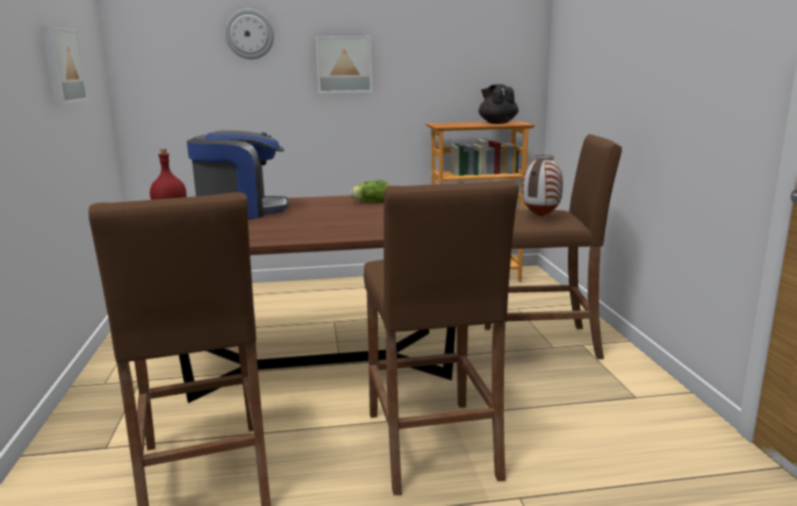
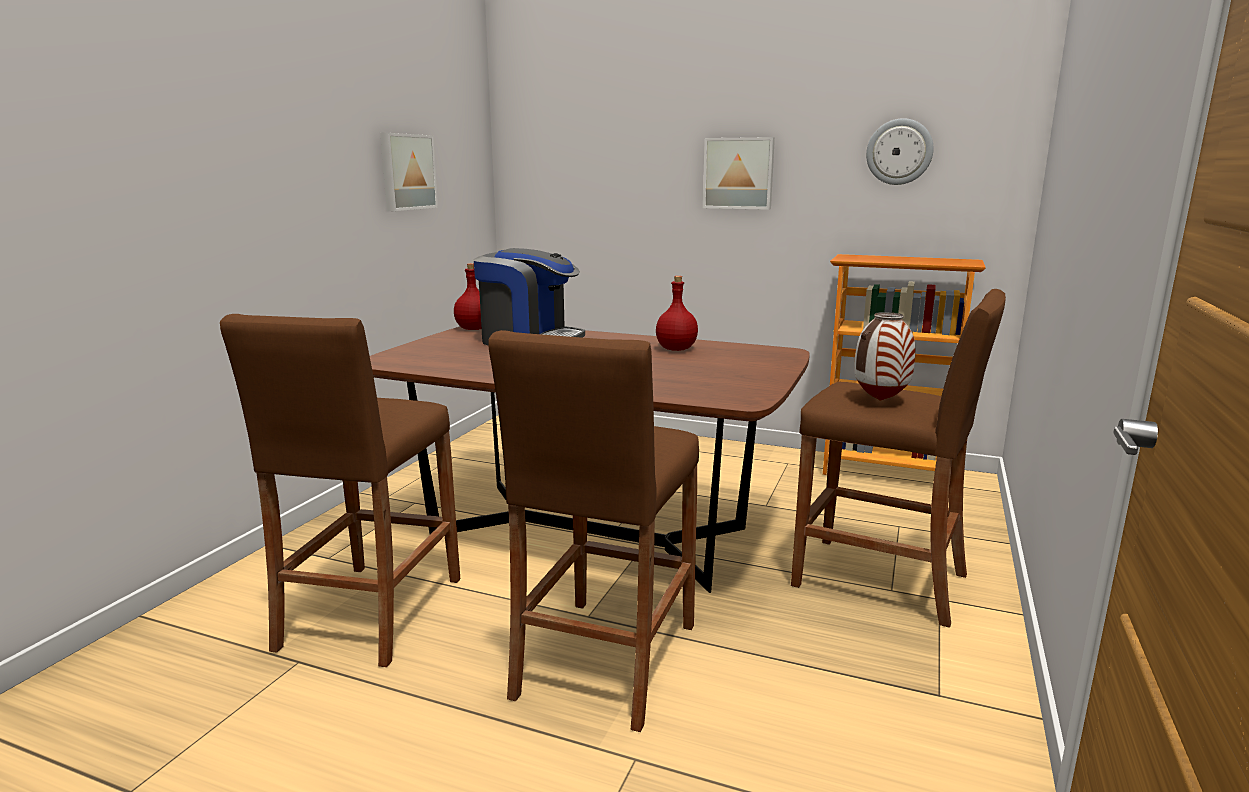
camera: 30 degrees right, 0 degrees up
(249, 34) = (632, 136): wall clock -> wall clock (899, 152)
(370, 202) = (677, 349): lettuce -> red bottle
(497, 123) = (935, 261): black teapot -> none

